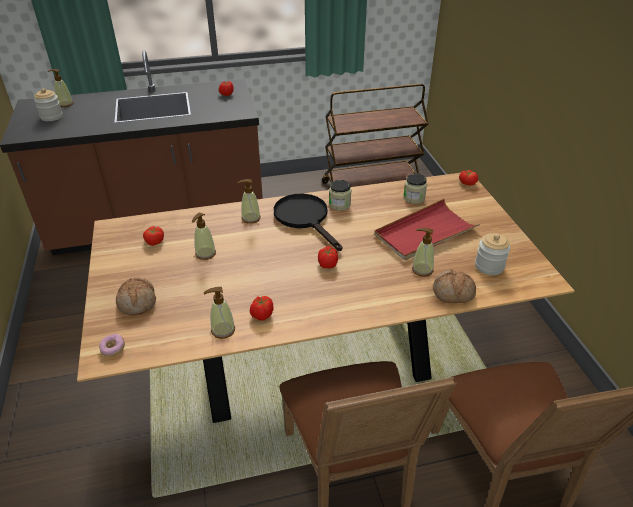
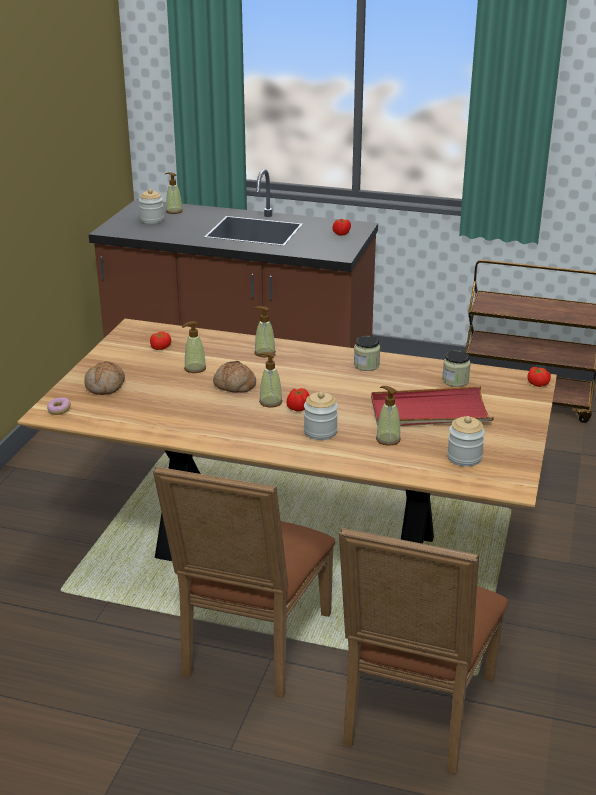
camera: 30 degrees right, 10 degrees down
(223, 330) = (155, 425): soap dispenser -> soap dispenser (270, 402)
(262, 315) = (198, 426): tomato -> none
(305, 218) = (317, 367): black frying pan -> none
(366, 282) = (320, 432): none -> jar
(453, 293) = (396, 466): bread -> bread (234, 385)

